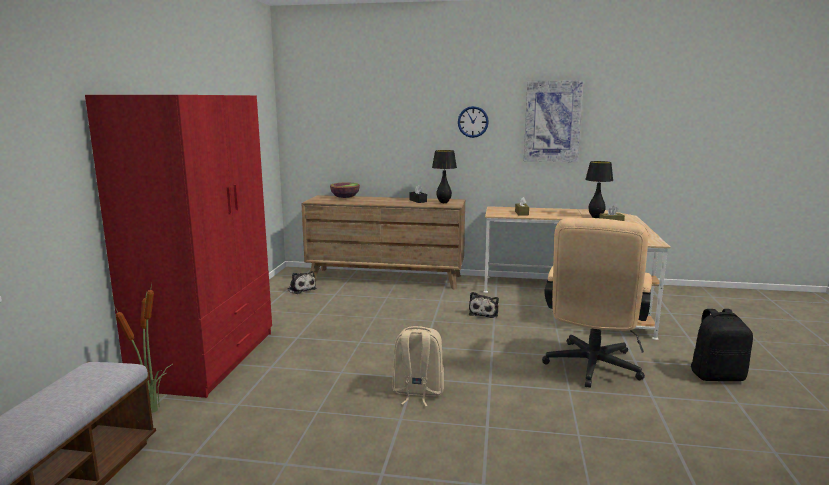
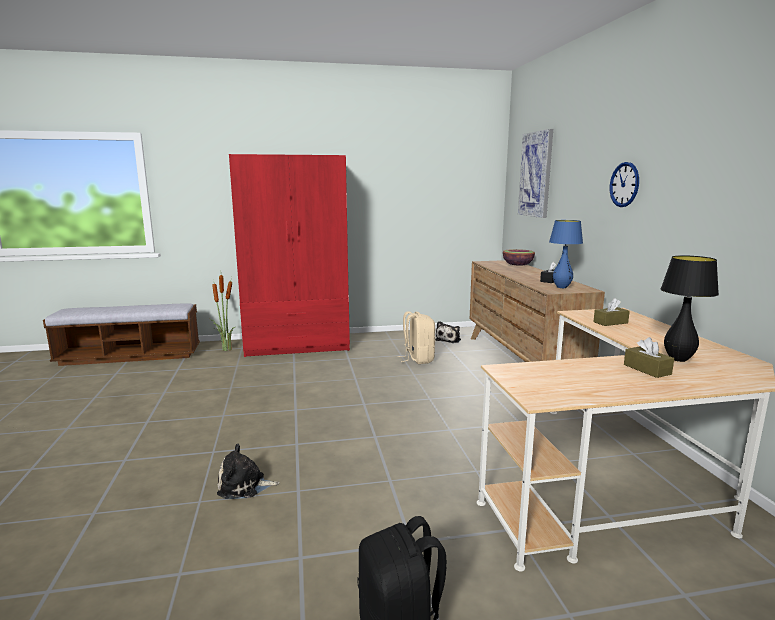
camera: 70 degrees right, 0 degrees up
(417, 392) = (268, 415): beige backpack -> beige backpack (418, 359)
(443, 202) = (561, 287): black table lamp -> blue table lamp
(484, 313) = (479, 420): plush toy -> plush toy (244, 486)
(552, 121) = (713, 184): picture -> picture (536, 174)
(591, 369) = (361, 504): beige office chair -> none

